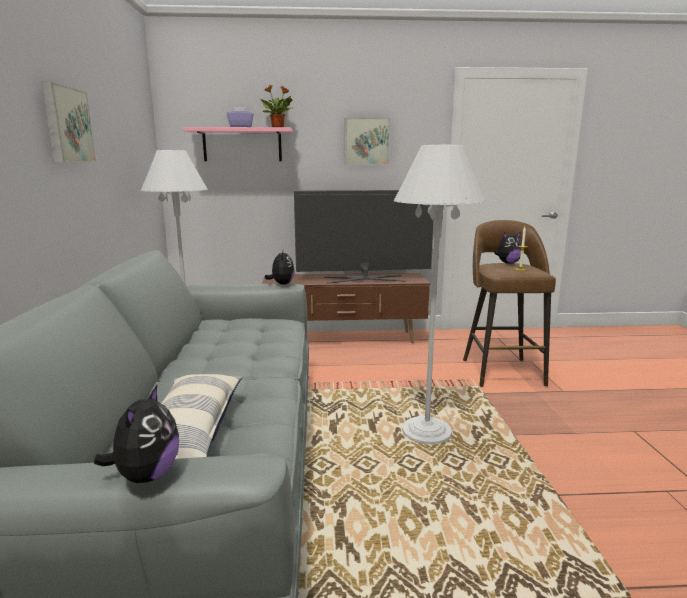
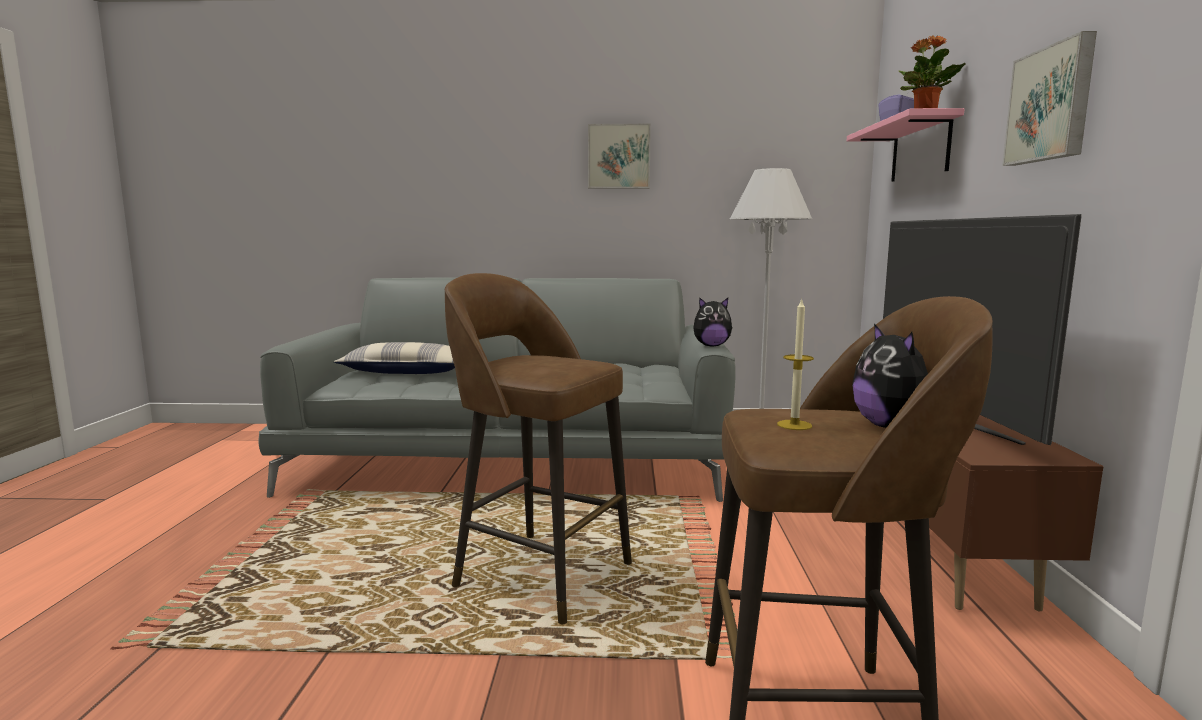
camera: 95 degrees right, 5 degrees down
(146, 475) = (304, 337): plush toy -> none
(426, 431) = (539, 573): white floor lamp -> brown stool

